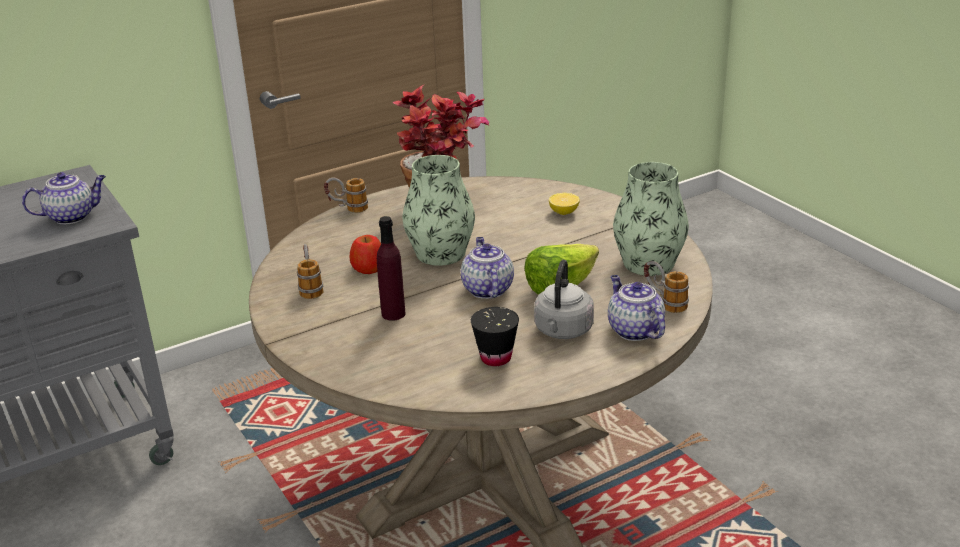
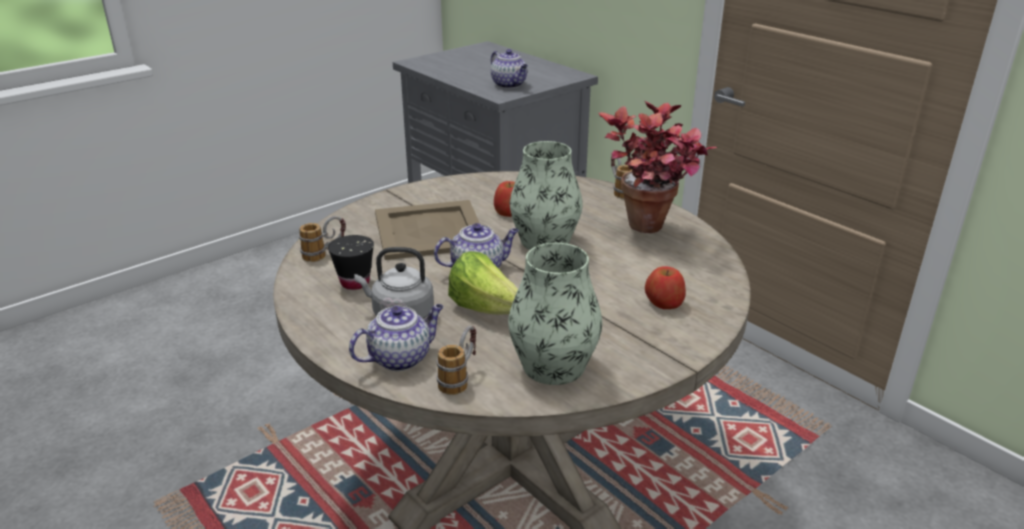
camera: 80 degrees right, 0 degrees up
(310, 287) = (472, 193): mug -> mug (325, 254)
(393, 314) = (430, 230): purple bottle -> beige tray
(564, 212) = (664, 302): lemon -> apple

